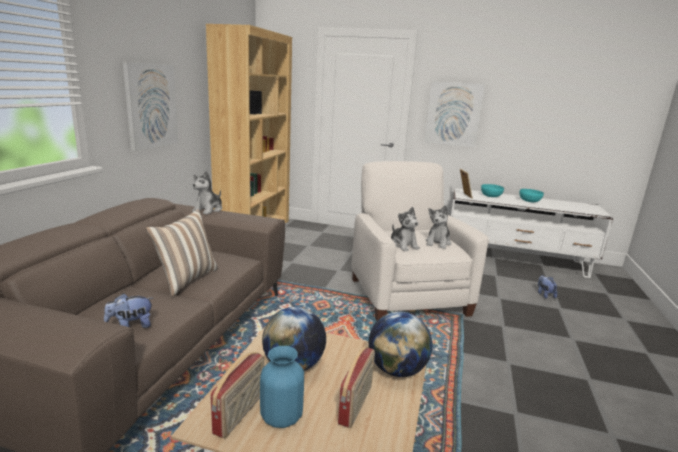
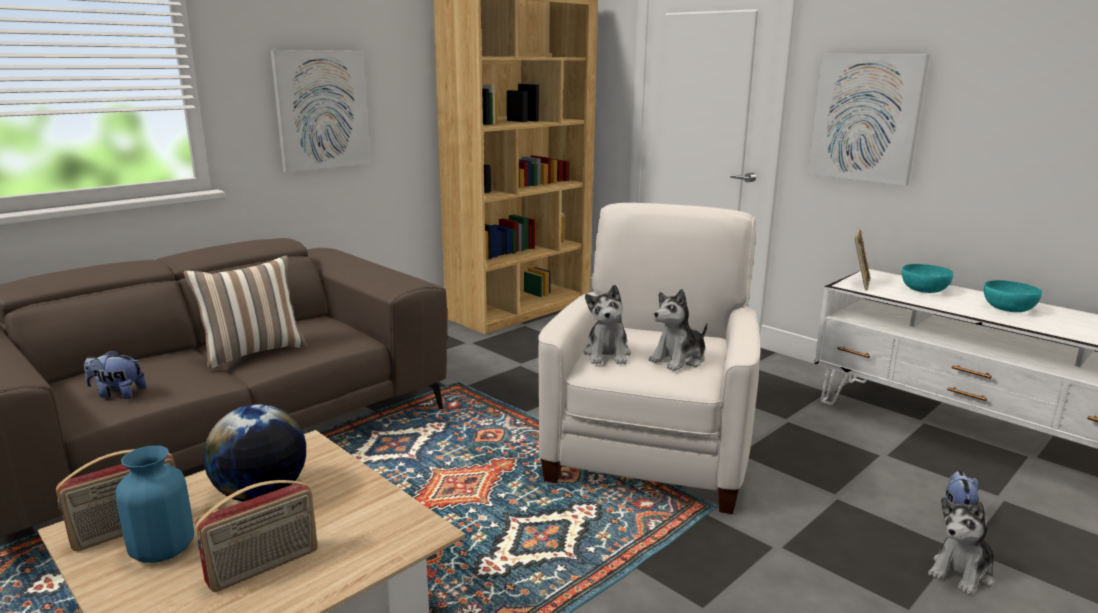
camera: 30 degrees right, 0 degrees up
(208, 210) = (358, 262): plush toy -> plush toy (962, 572)
(397, 370) = (384, 541): globe -> none

